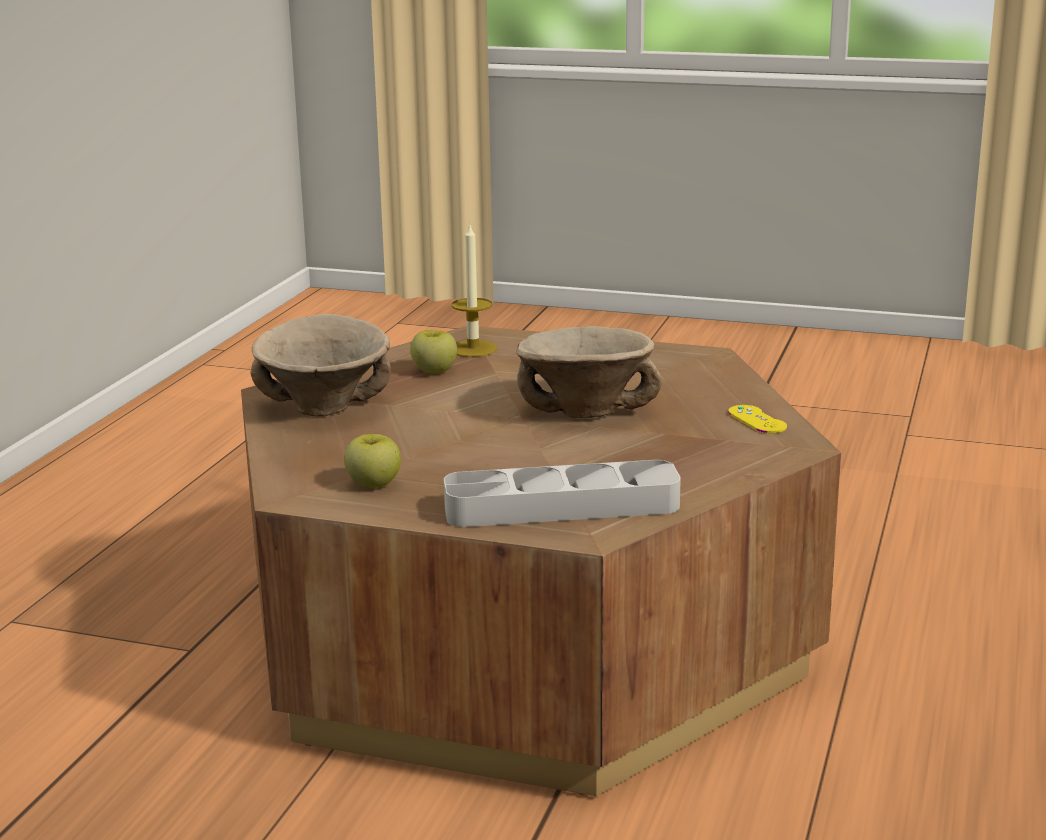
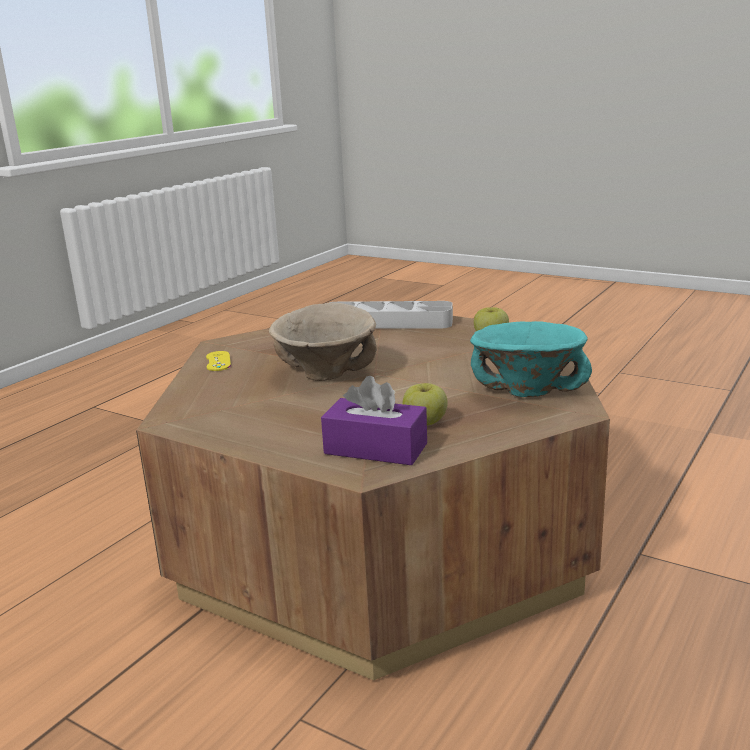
camera: 165 degrees left, 0 degrees up
(324, 410) = (527, 390): beige bowl -> turquoise bowl
(473, 349) = (375, 449): candle -> purple tissue box

